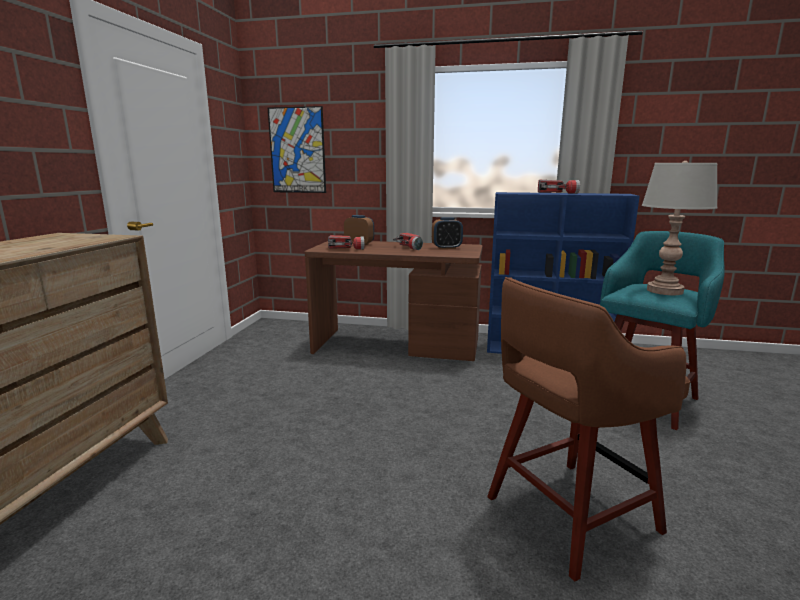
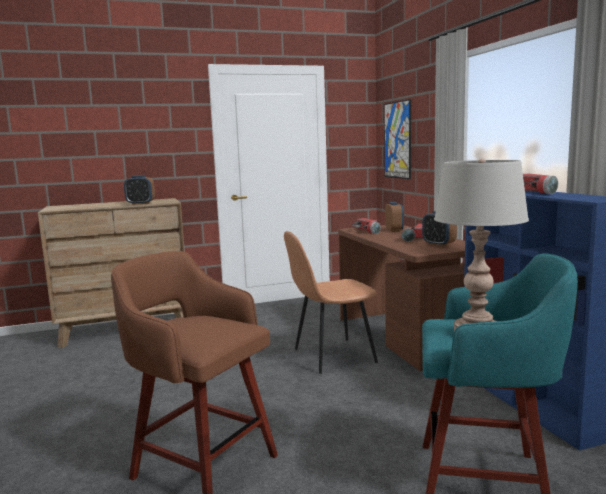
camera: 60 degrees right, 5 degrees down
(66, 244) = (140, 203): none -> alarm clock
(391, 382) = (332, 356): none -> brown chair

